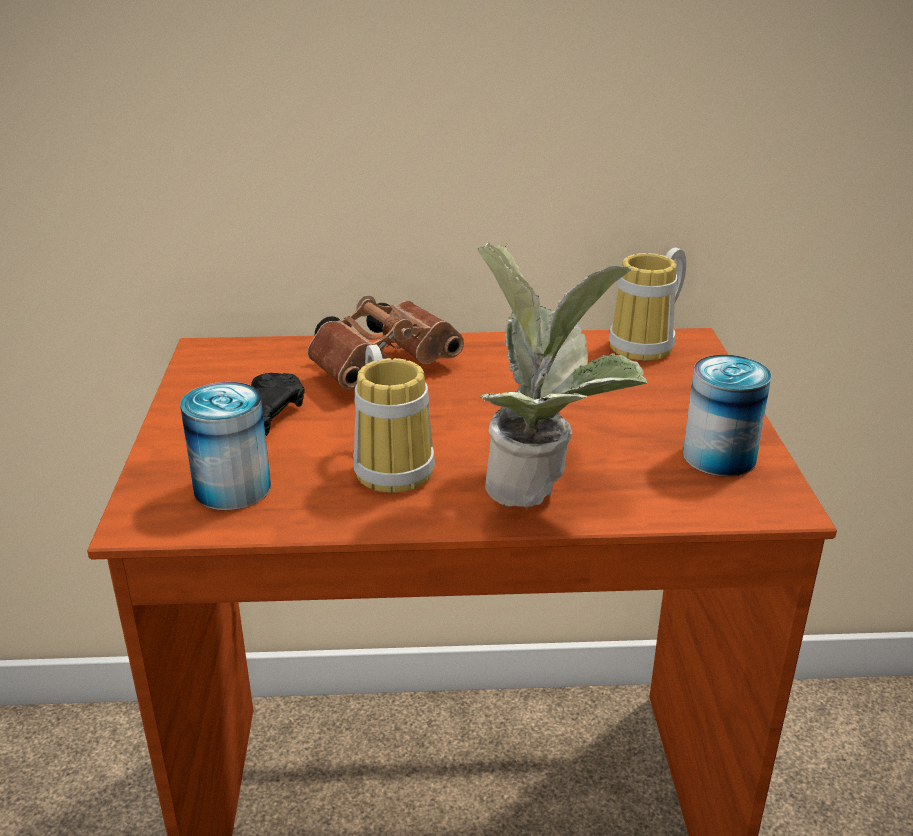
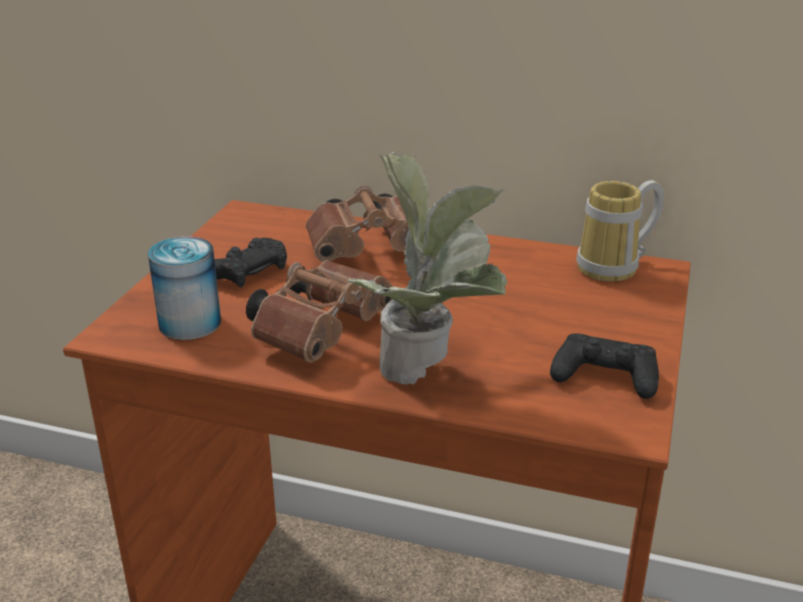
camera: 20 degrees right, 0 degrees up
(394, 465) = (322, 330): mug -> brown binoculars
(719, 456) = (605, 376): can -> black game controller

